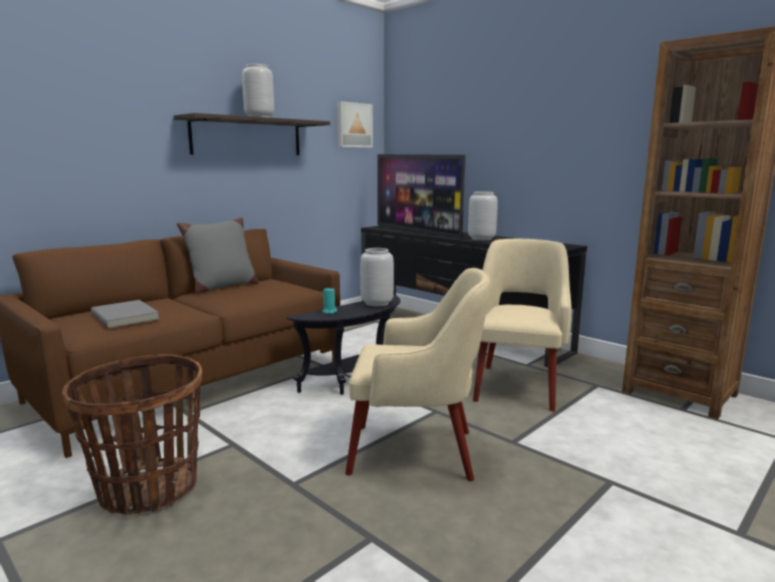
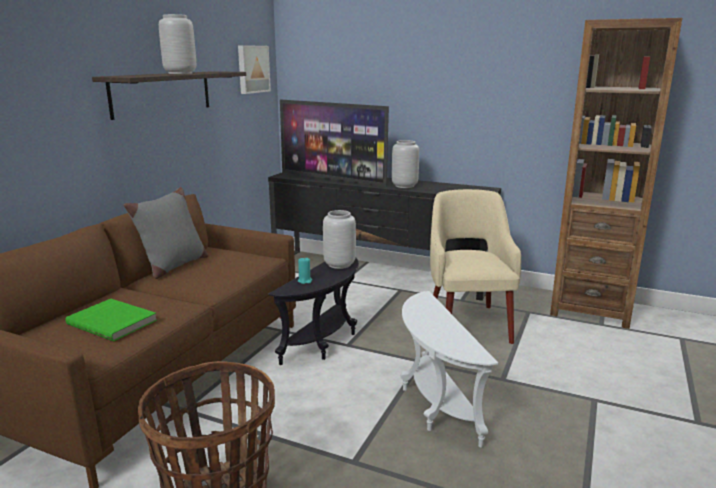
camera: 20 degrees left, 5 degrees up
(126, 316) = (113, 322): grey book -> green book
(416, 452) = (434, 405): beige armchair -> white side table

